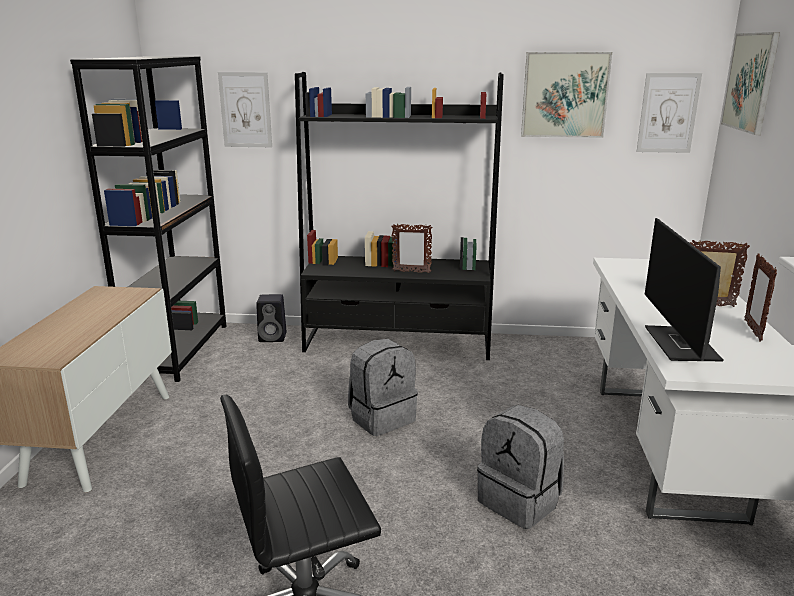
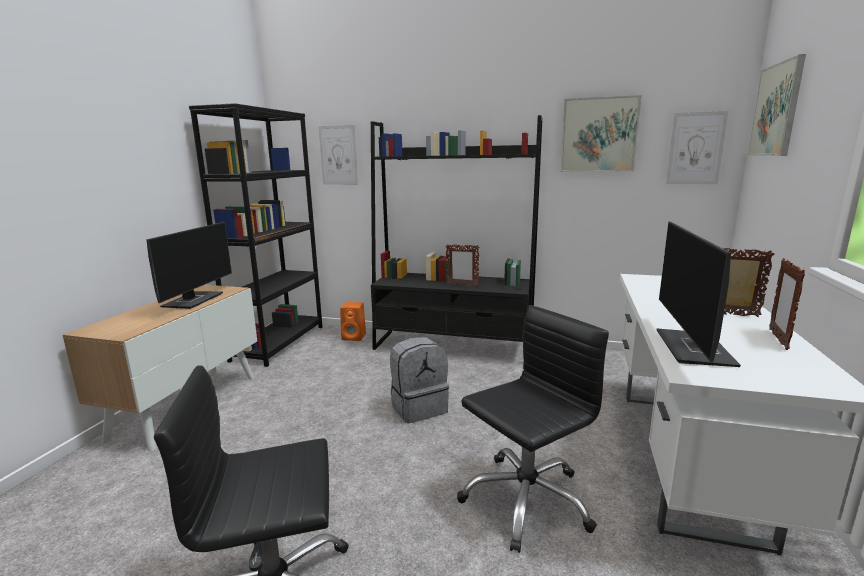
camera: 10 degrees right, 5 degrees down
(103, 309) = (193, 300): none -> monitor
(273, 337) = (354, 337): black speaker -> orange speaker
(520, 501) = (526, 499): grey backpack -> black office chair

